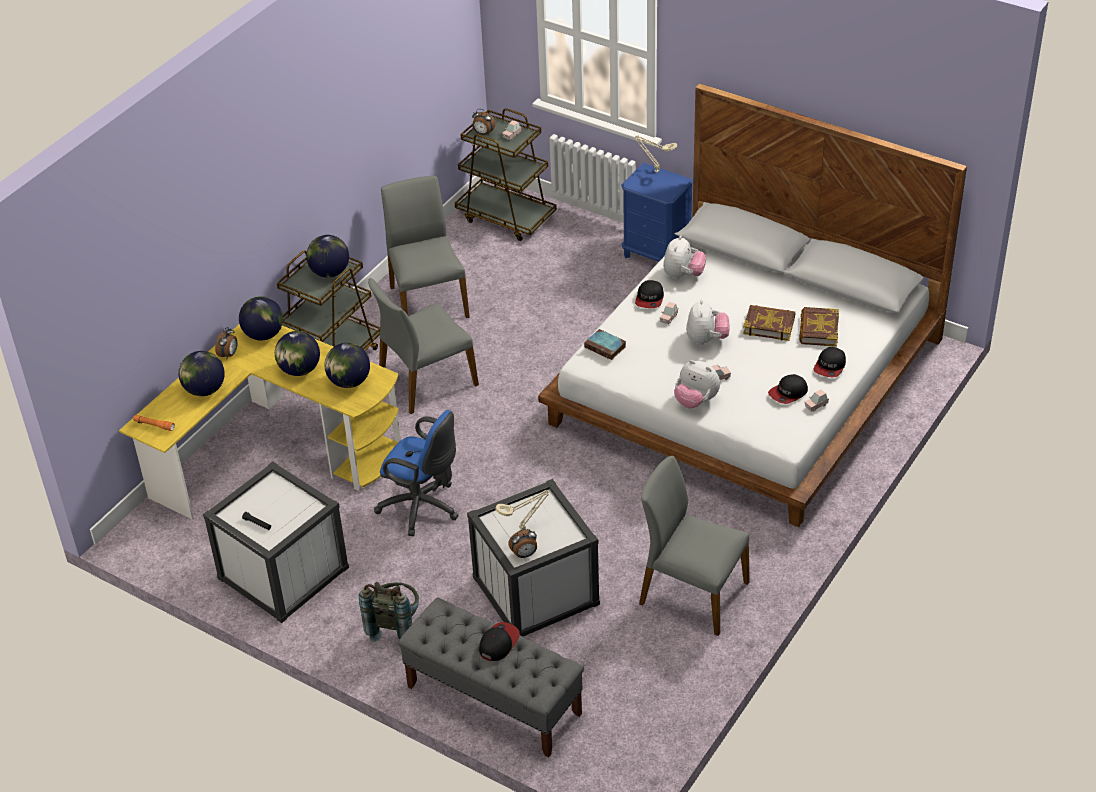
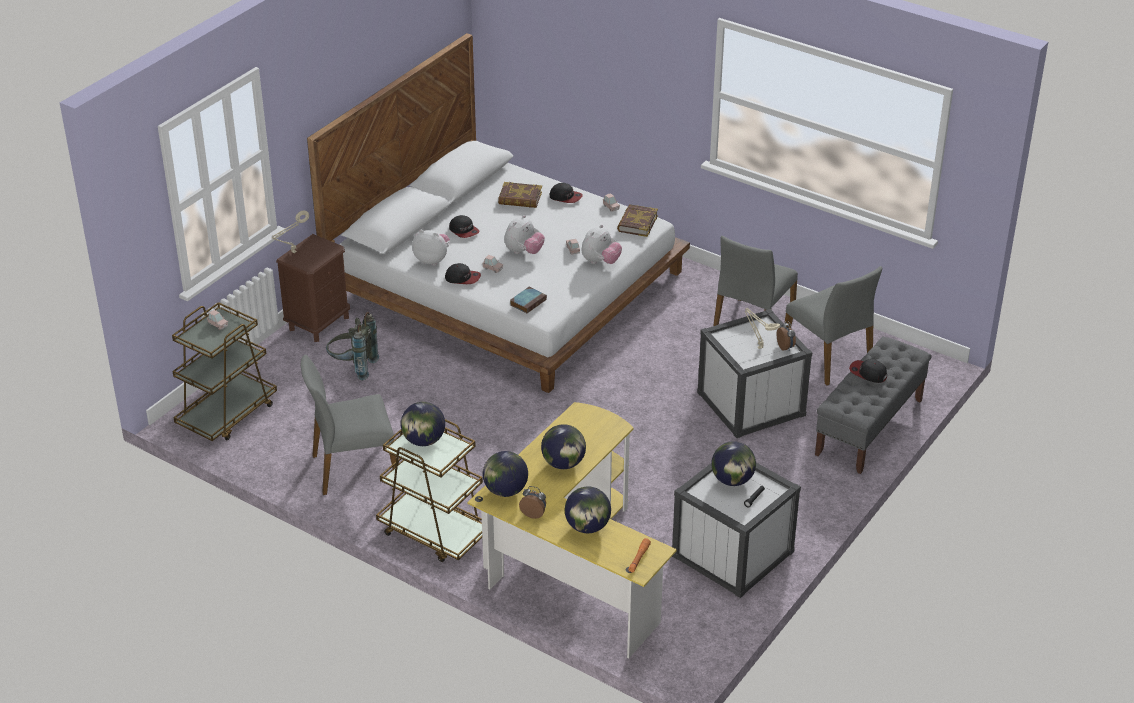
camera: 90 degrees left, 5 degrees down
(349, 382) = (584, 431): globe -> globe (732, 480)
(395, 626) = (794, 482): grey backpack -> grey backpack (353, 367)
(423, 508) = (651, 467): blue office chair -> none
(426, 381) = (478, 467): grey chair -> grey chair (828, 358)
(483, 133) = (208, 343): alarm clock -> none
(656, 254) = (319, 323): blue nightstand -> brown nightstand
(706, 339) = (524, 252): plush toy -> plush toy turned 120 degrees clockwise
(769, 325) = (511, 220): book -> book (637, 223)
(788, 393) = (596, 218): cap -> cap (464, 230)

